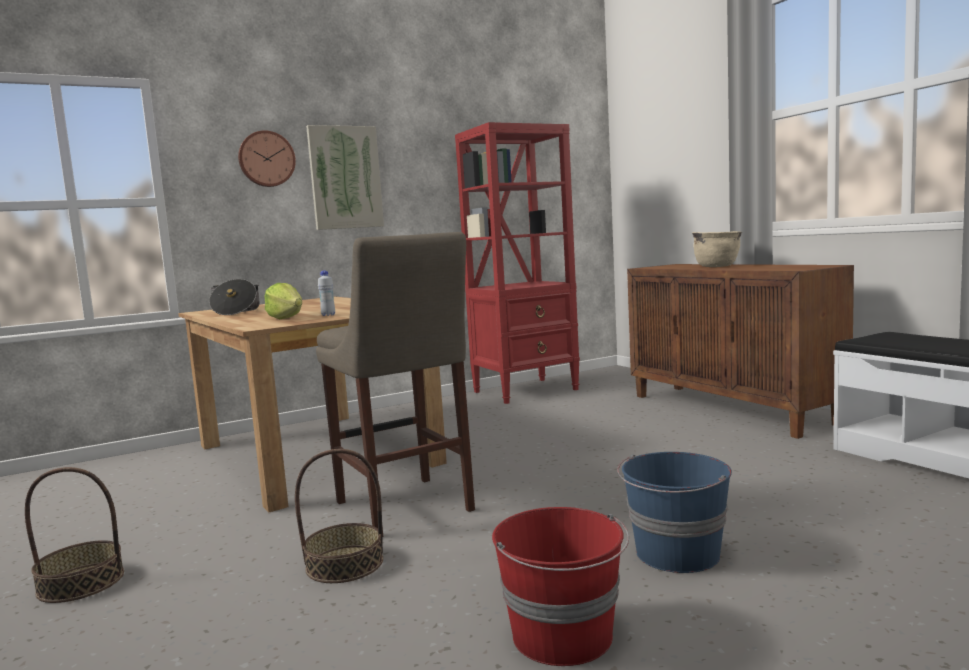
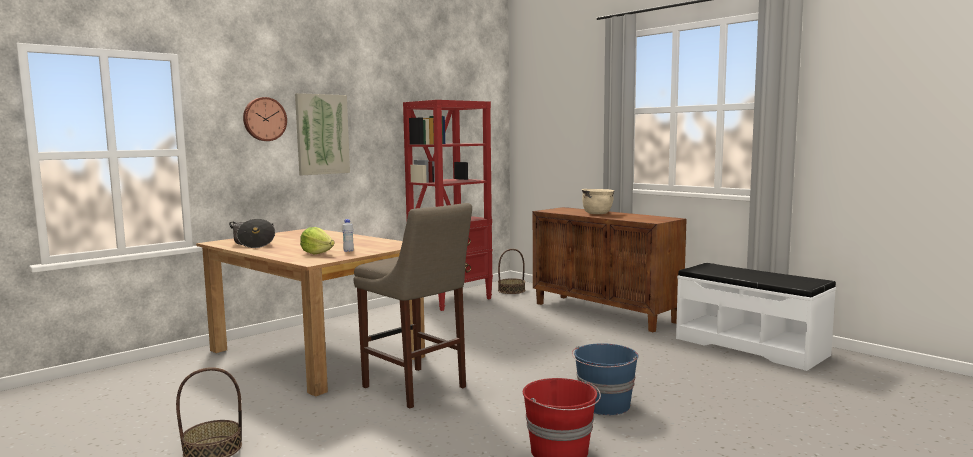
camera: 15 degrees left, 0 degrees up
(345, 564) = (399, 424): basket -> basket (511, 290)

